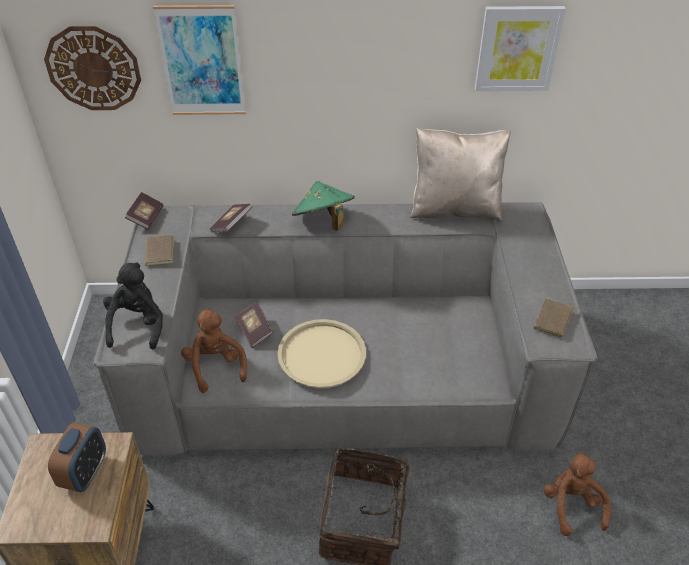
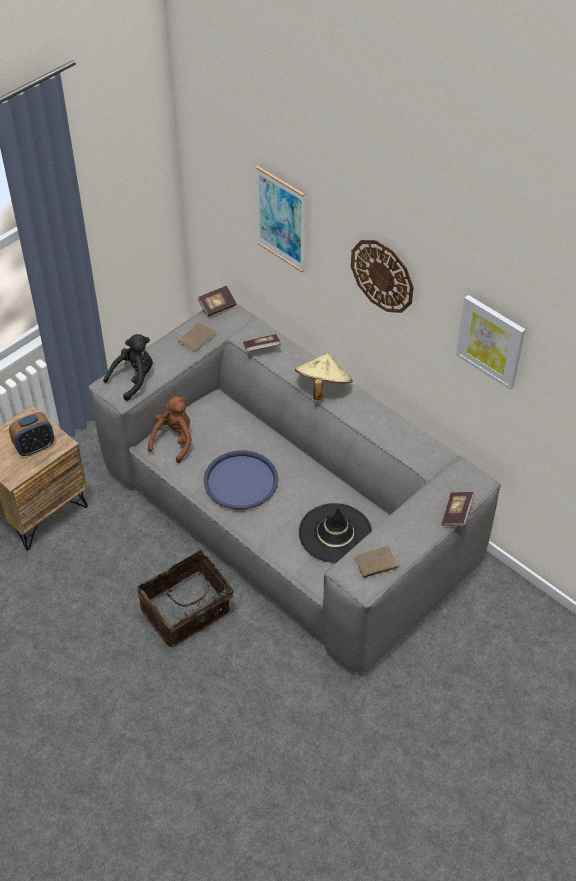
camera: 45 degrees right, 5 degrees up
(93, 68) = (217, 184): wall clock -> wall clock (382, 275)
(255, 330) = (220, 435): book -> book (457, 514)
(321, 354) = (241, 481): beige tray -> blue tray
(323, 222) = (322, 387): green hat -> beige hat
(451, 337) = (335, 533): none -> black hat
(454, 209) = (426, 442): beige pillow -> none
(571, 505) = (323, 714): brown plush toy -> none

